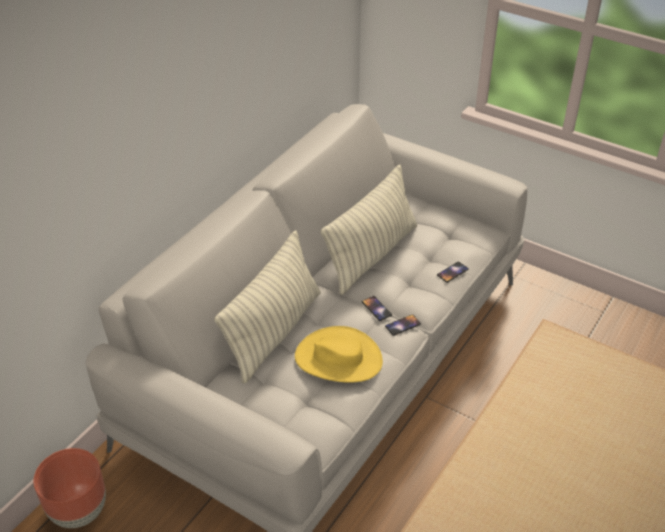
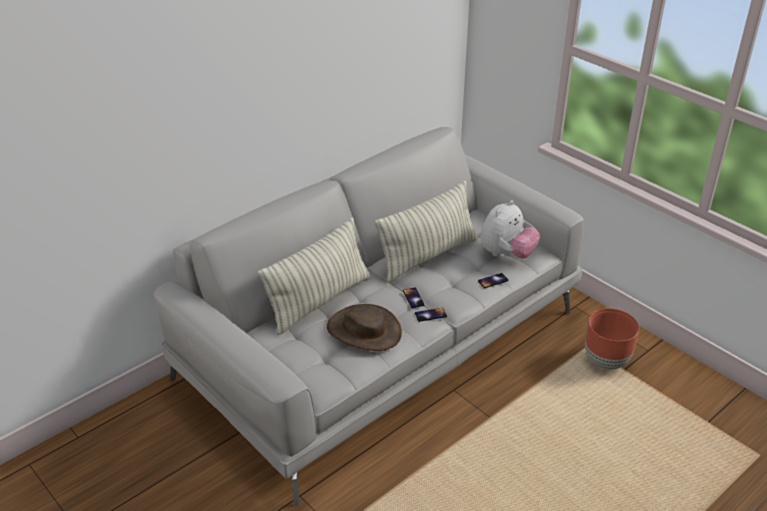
camera: 15 degrees right, 5 degrees down
(79, 510) = (132, 419): brown planter -> brown planter (606, 360)
(338, 358) = (364, 330): yellow hat -> brown hat
(454, 238) = (506, 254): none -> plush toy

